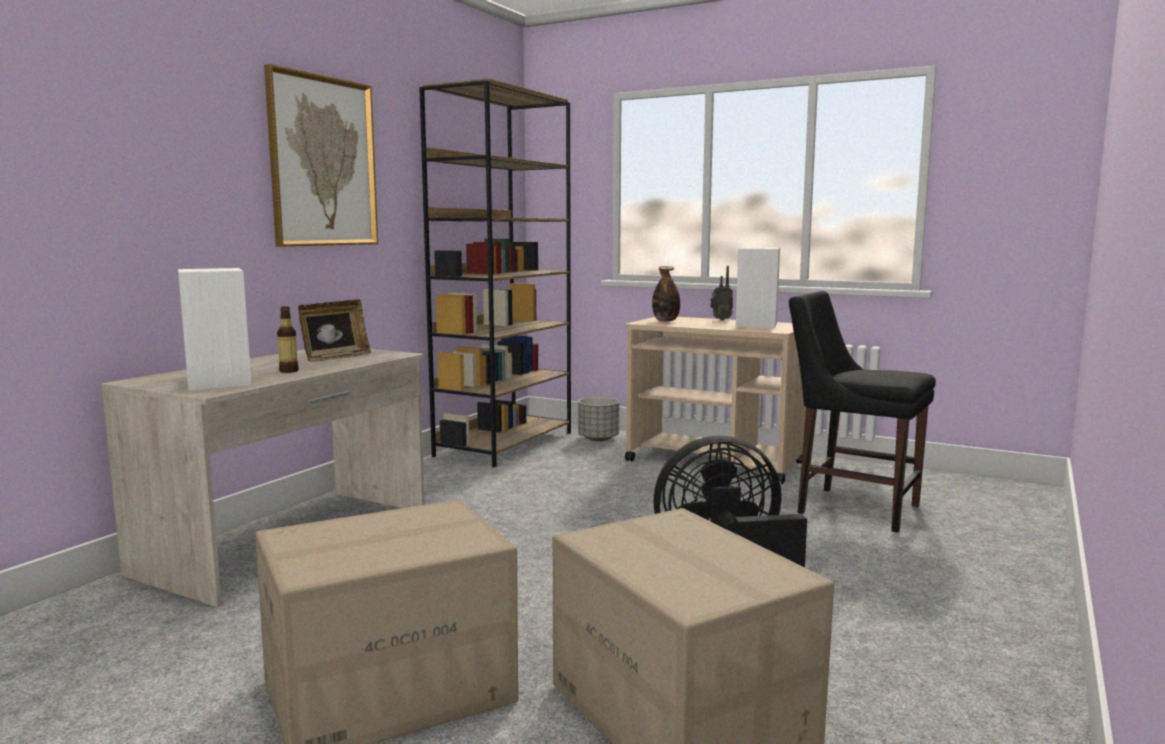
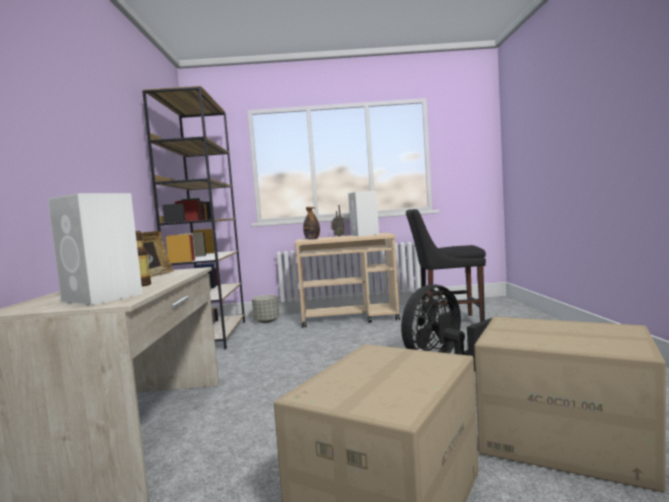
camera: 30 degrees left, 5 degrees down
(323, 162) = (97, 132): picture -> none

